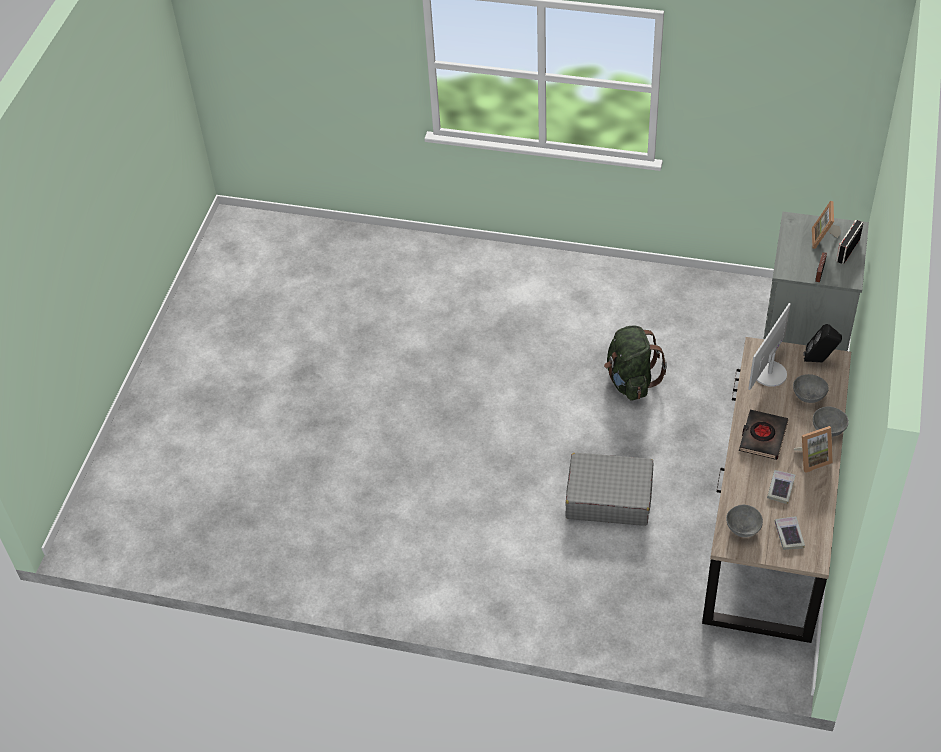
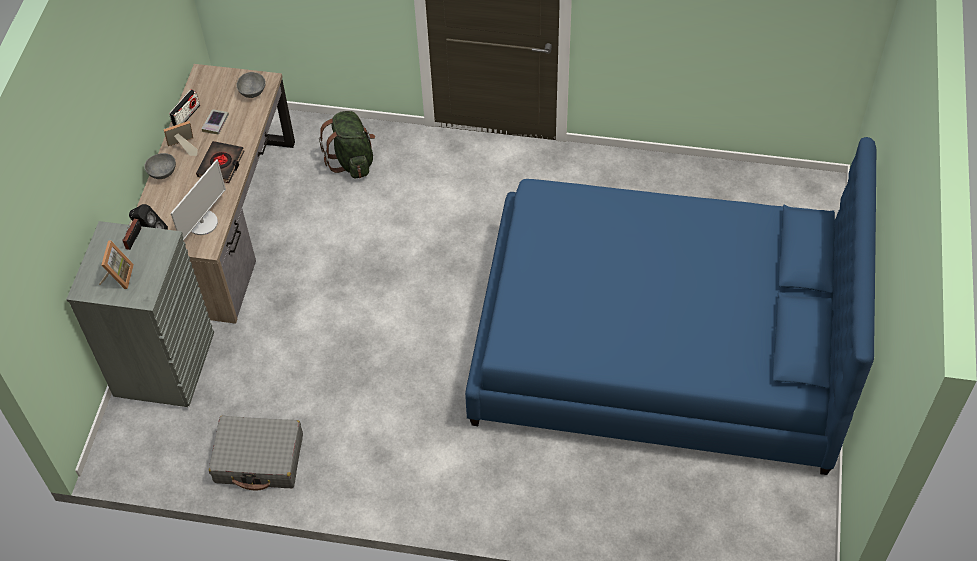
camera: 175 degrees right, 5 degrees up
(309, 377) = (659, 347): none -> blue bed
(608, 497) = (362, 238): grey suitcase -> grey suitcase (259, 459)
(630, 381) = (334, 353): green backpack -> green backpack (352, 161)
(789, 535) = (217, 89): book -> none
(809, 397) = (171, 202): grey bowl -> none
(847, 250) = (98, 264): radio -> radio (186, 116)

